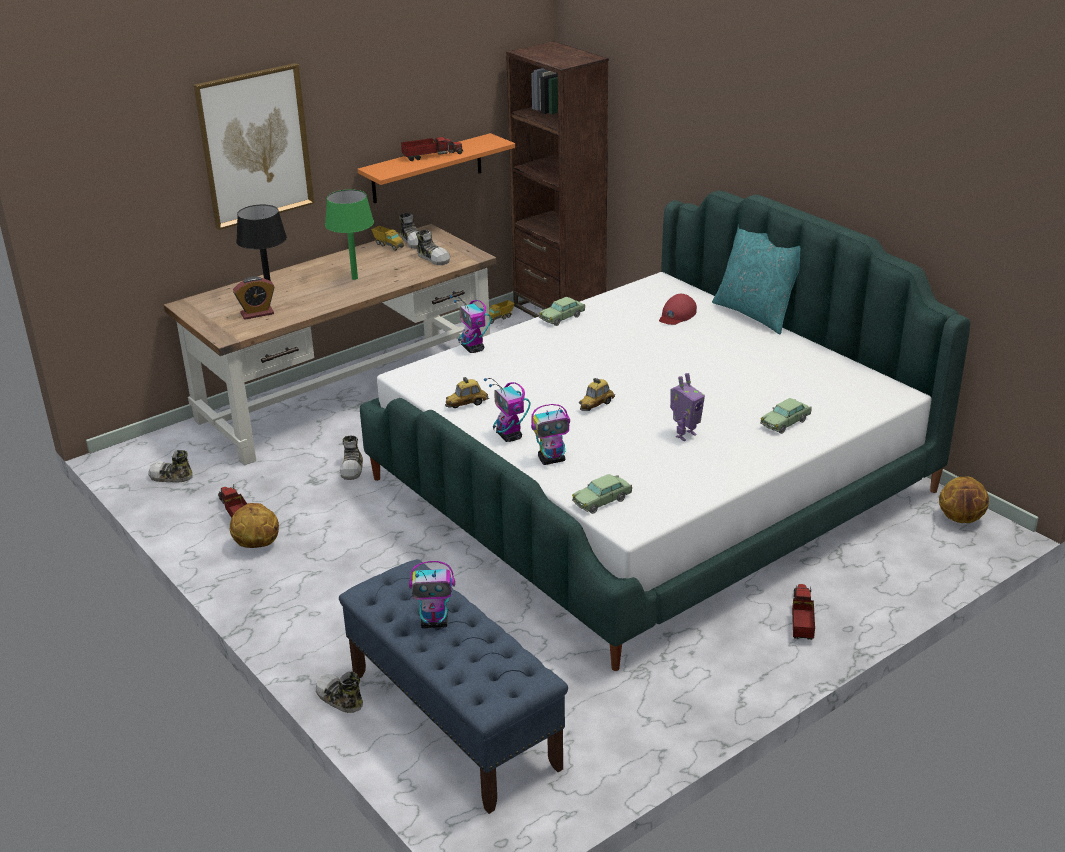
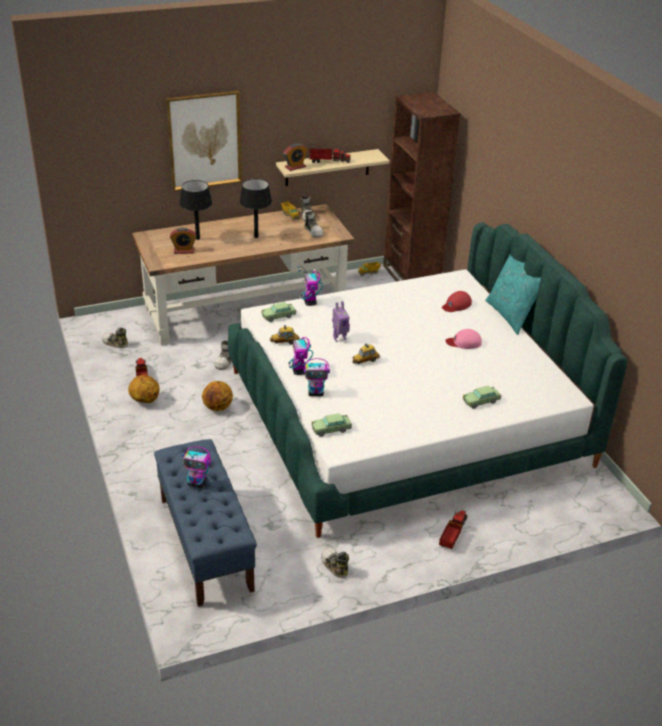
camera: 15 degrees right, 5 degrees up
(339, 699) = (147, 512): shoe -> shoe (334, 566)
(354, 278) = (256, 237): green table lamp -> black table lamp
(389, 169) = (295, 167): none -> alarm clock
(427, 168) = (327, 167): orange shelf -> beige shelf
(562, 317) = (379, 291): toy car -> toy car (278, 316)
(685, 435) = (410, 395): toy robot -> toy robot (339, 338)
(716, 357) = (464, 342): none -> pink cap
(961, 519) = (601, 491): basketball -> basketball (218, 407)

